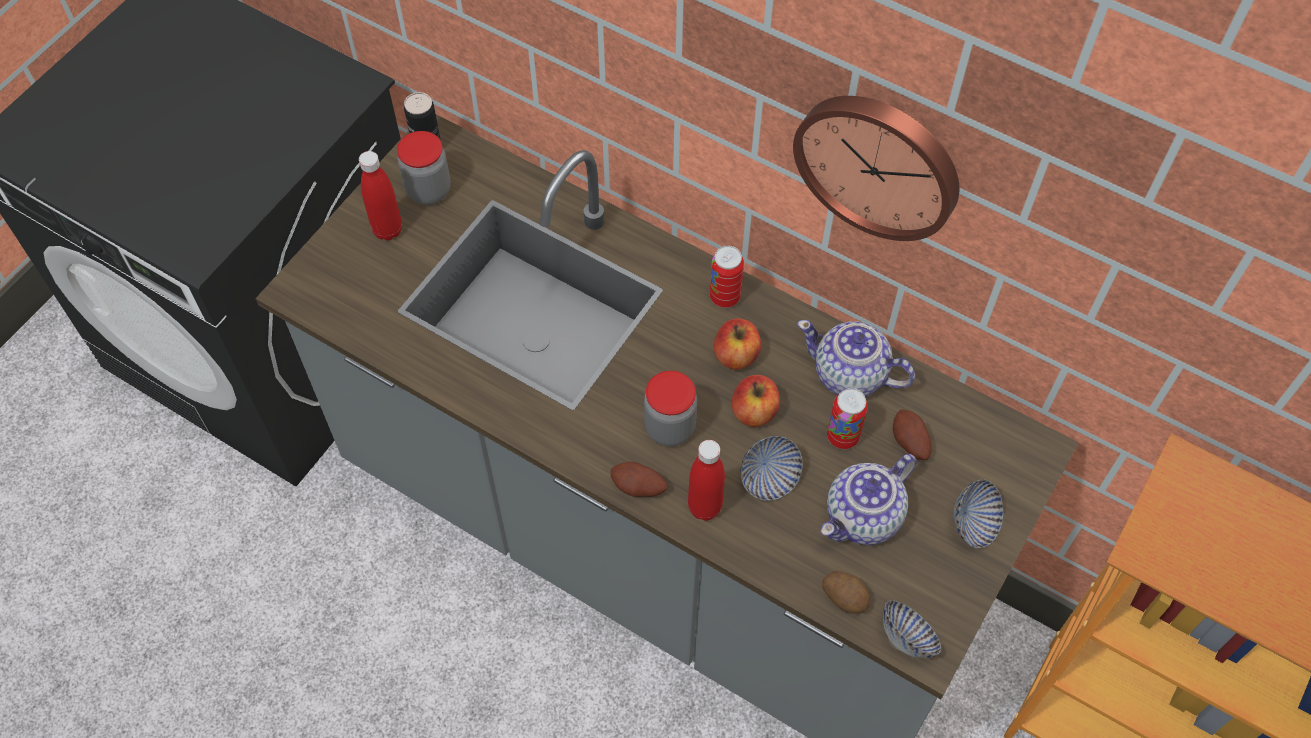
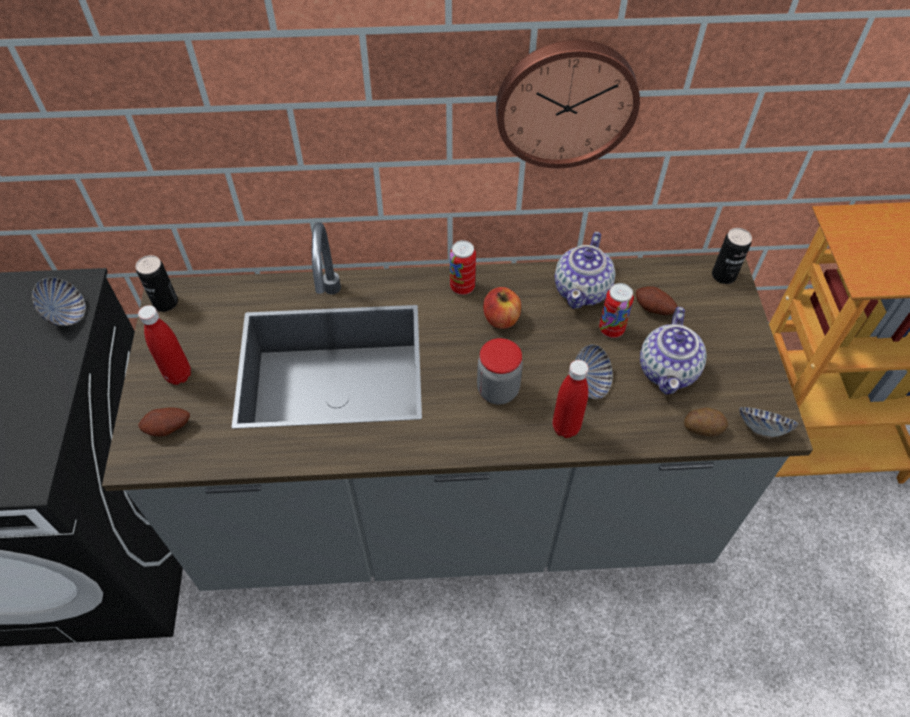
camera: 35 degrees left, 5 degrees down
(428, 190) = (190, 331): jar -> none
(638, 488) = (511, 443): potato -> potato (168, 429)
(754, 411) = (543, 347): apple -> none
(850, 375) = (582, 290): teapot -> teapot turned 60 degrees counterclockwise
(973, 524) = (733, 334): bowl -> bowl (66, 314)
(1027, 453) = (723, 275): none -> can

